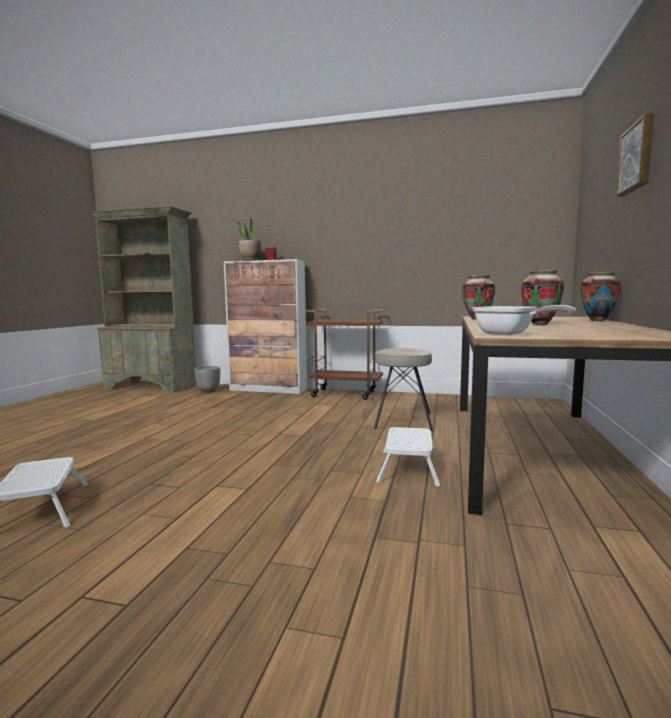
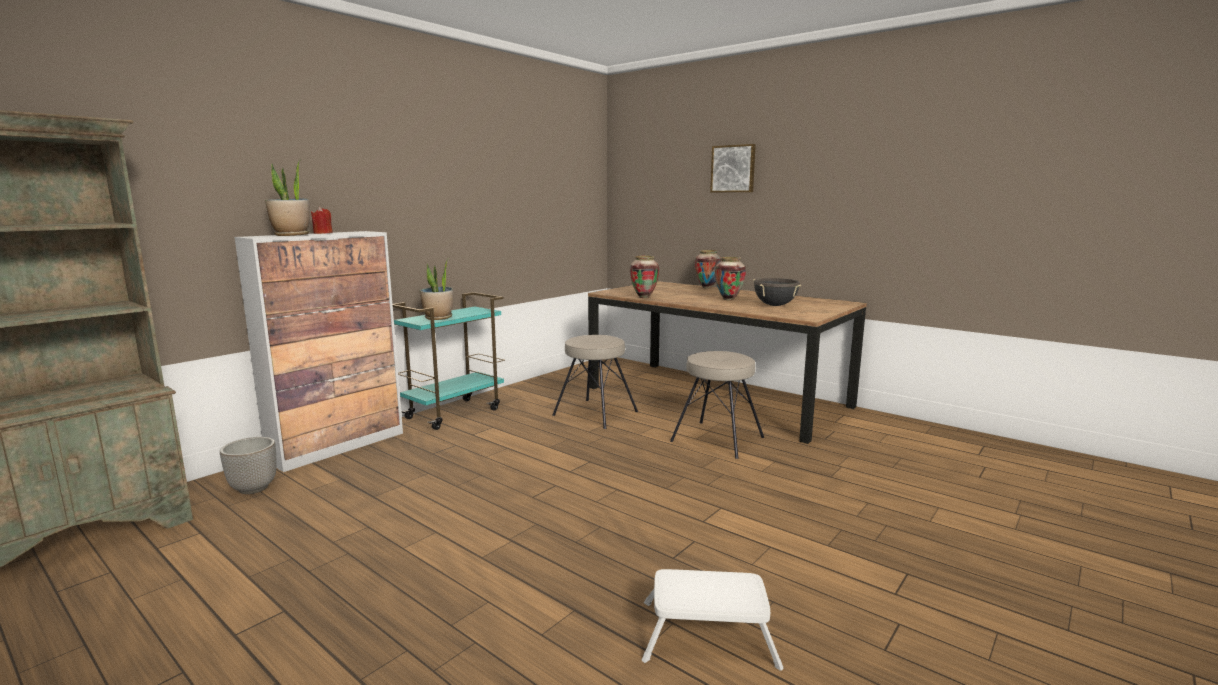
camera: 65 degrees left, 5 degrees up
(332, 321) = (438, 318): none -> potted plant
(346, 394) = (456, 413): brown cart -> turquoise cart
(409, 467) = (717, 439): white step ladder -> beige stool
(510, 334) = (800, 314): frying pan -> none
(548, 330) = (775, 305): none -> black cooking pot

